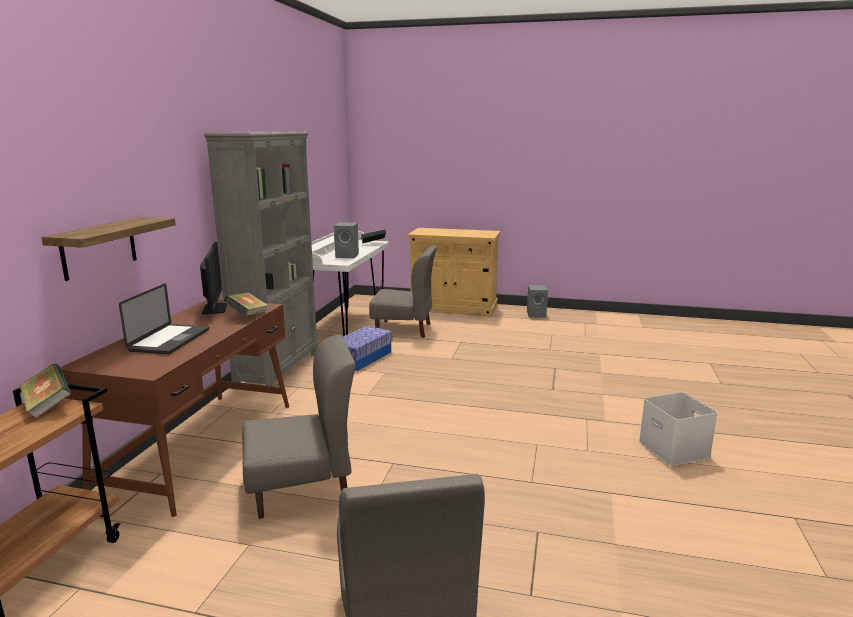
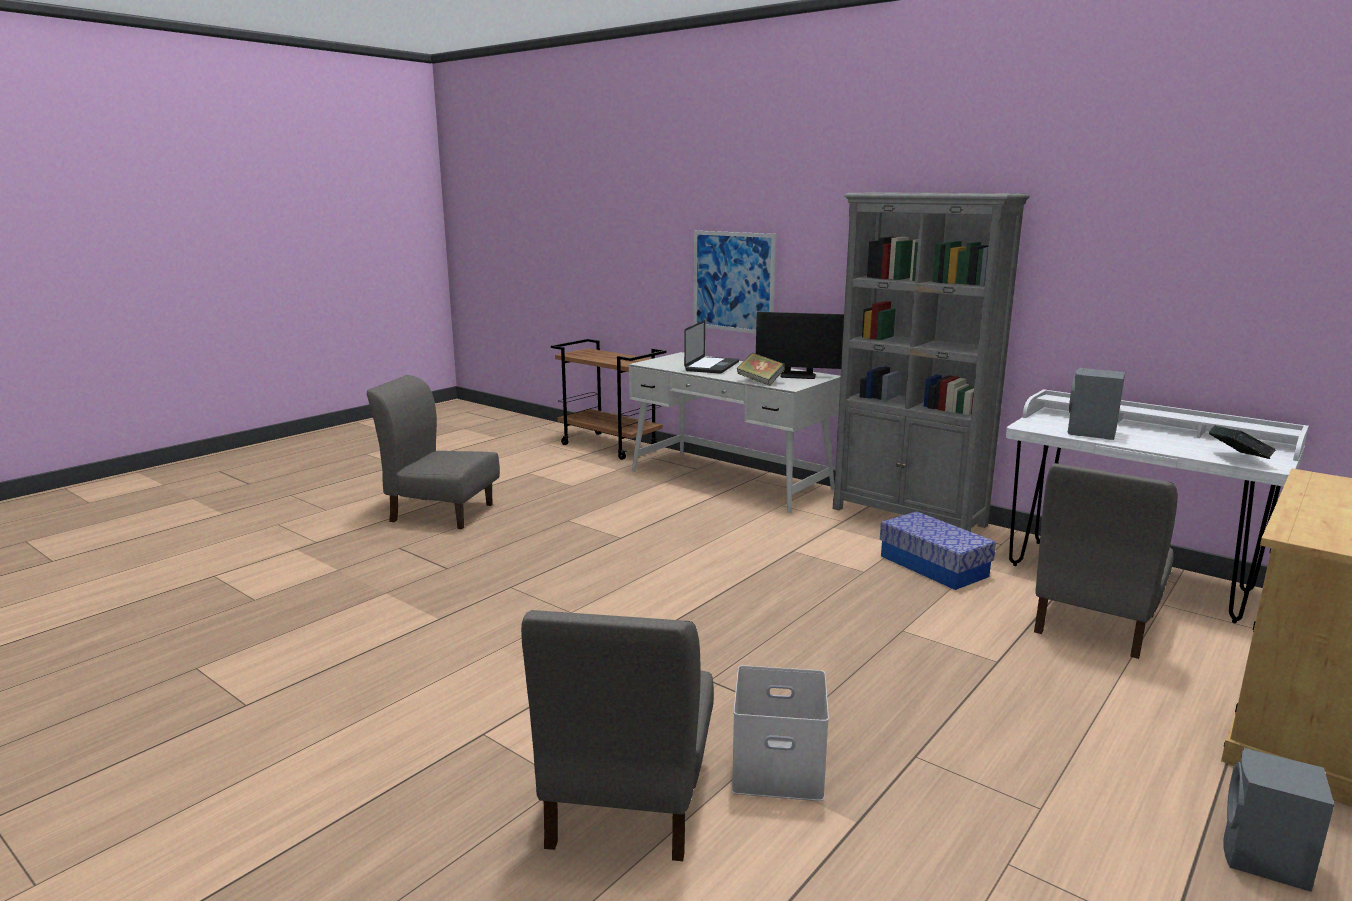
camera: 115 degrees right, 0 degrees up
(48, 406) = (639, 361): book -> none
(99, 247) = (733, 282): shelf -> picture
(170, 340) = (712, 366): laptop -> laptop turned 105 degrees counterclockwise
(201, 446) = (730, 480): brown desk -> white desk
(301, 488) = (621, 503): grey chair -> grey chair (626, 802)
(675, 450) = (441, 701): white storage box -> white storage box (776, 769)

